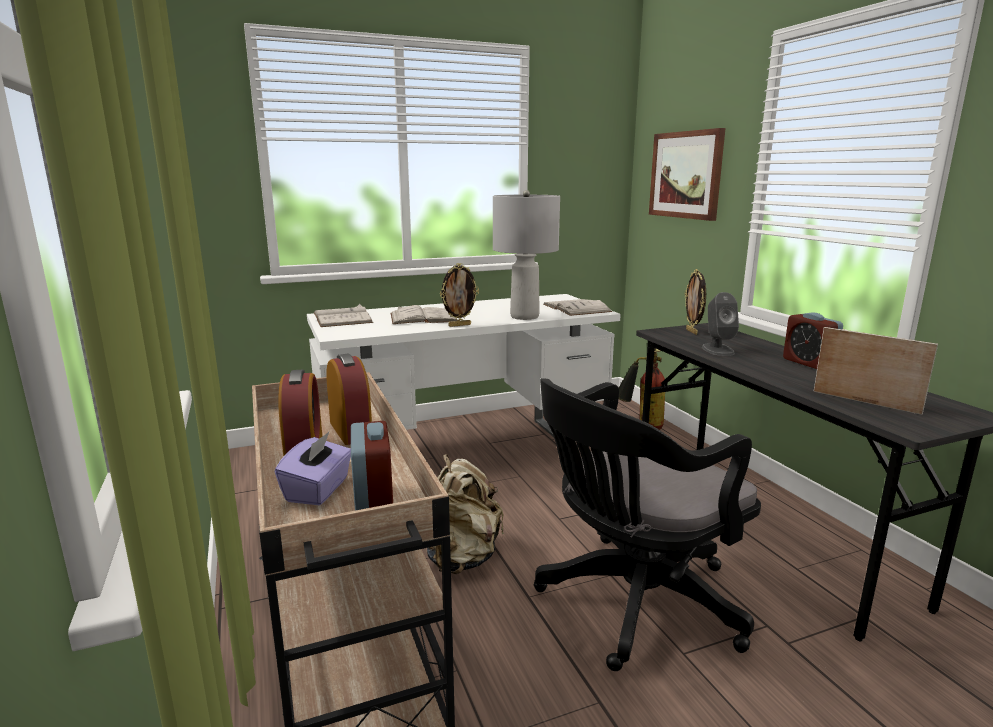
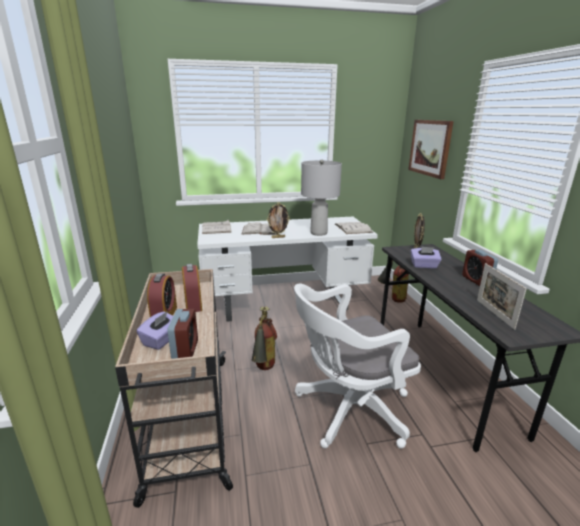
camera: 10 degrees right, 5 degrees up
(463, 557) = (263, 370): beige backpack -> fire extinguisher
(632, 603) = (347, 410): black office chair -> white office chair
(717, 350) = (424, 265): grey speaker -> purple tissue box
(865, 402) = (494, 313): picture frame -> picture frame turned 150 degrees counterclockwise

